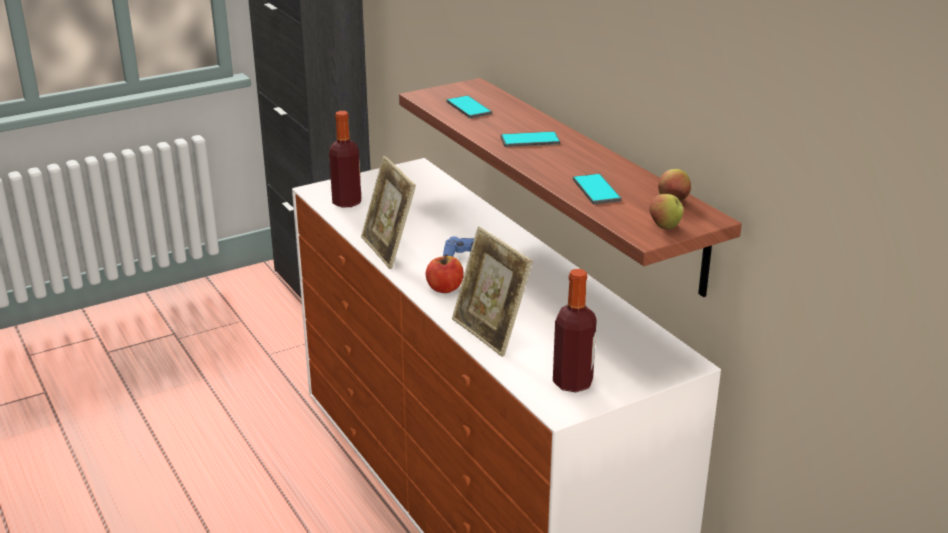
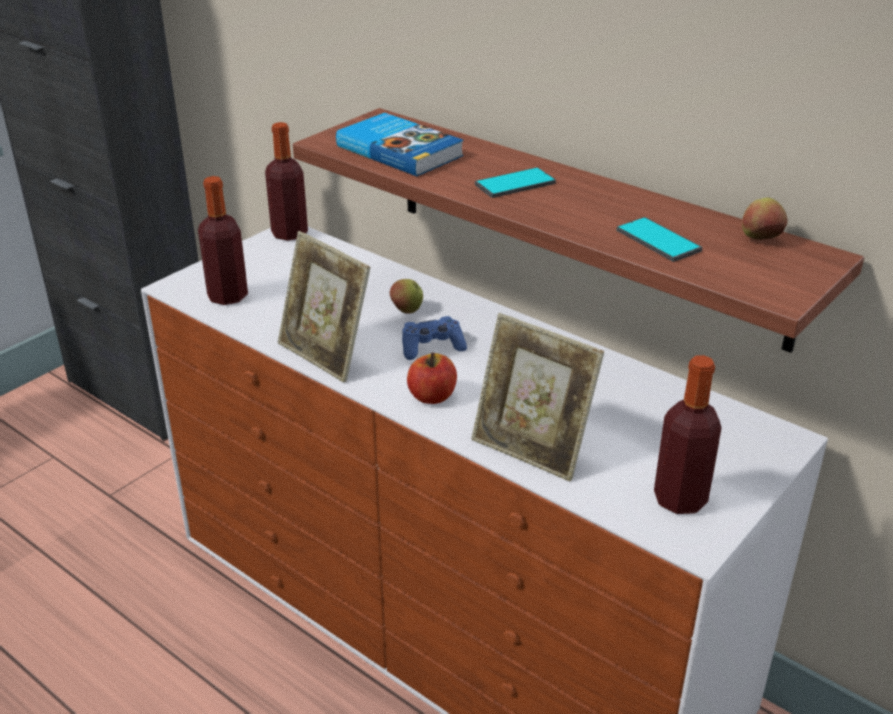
camera: 20 degrees left, 5 degrees up
(417, 168) = (289, 233): none -> bottle
(469, 108) = (400, 150): phone -> book
(664, 227) = (787, 279): apple -> apple (406, 311)

